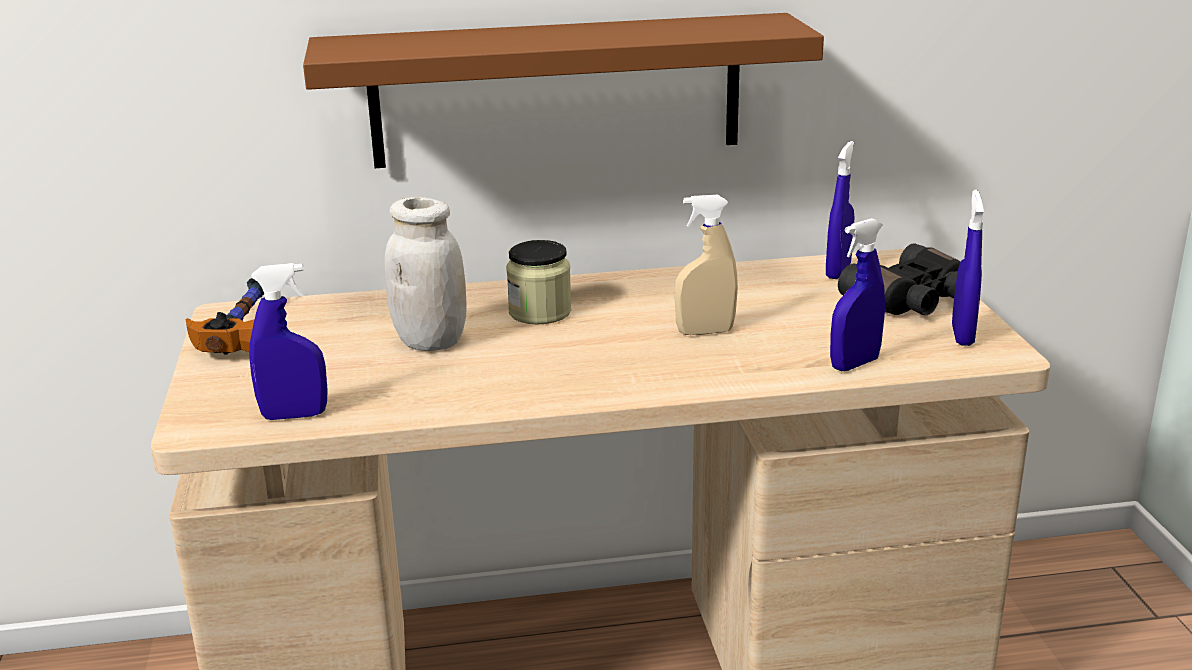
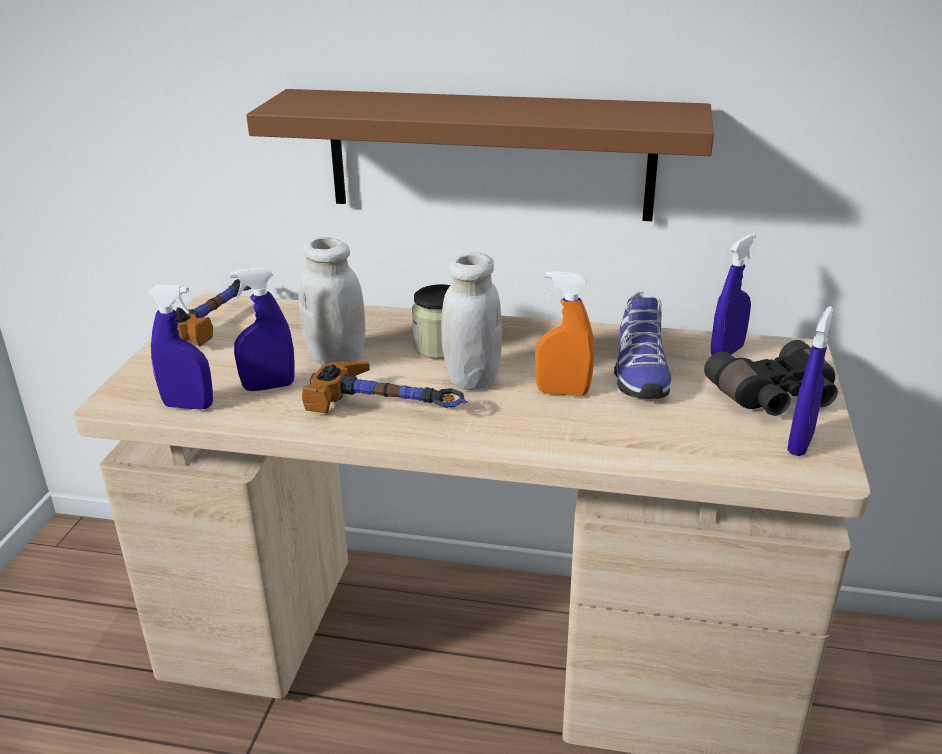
camera: 20 degrees right, 5 degrees up
(533, 376) = (390, 407): none -> hammer
(600, 336) = (472, 379): none -> white jar
(705, 332) = (562, 392): beige spray bottle -> orange spray bottle
(767, 303) = (638, 373): none -> shoe
(854, 364) = (673, 453): blue spray bottle -> blue spray bottle (269, 386)

